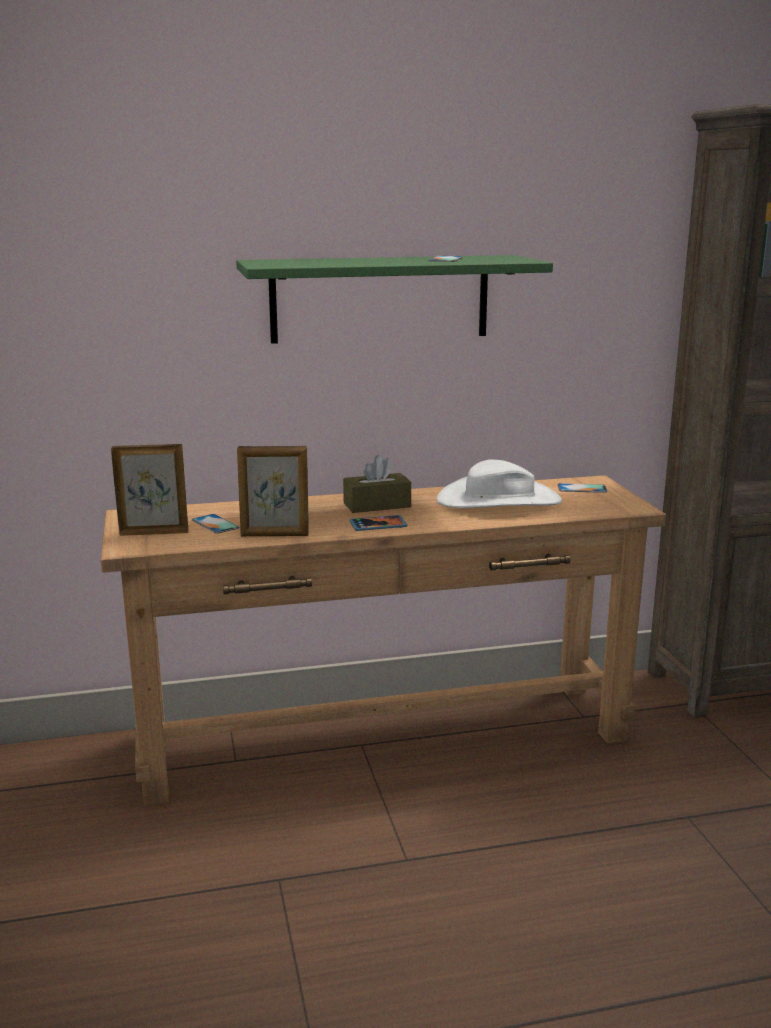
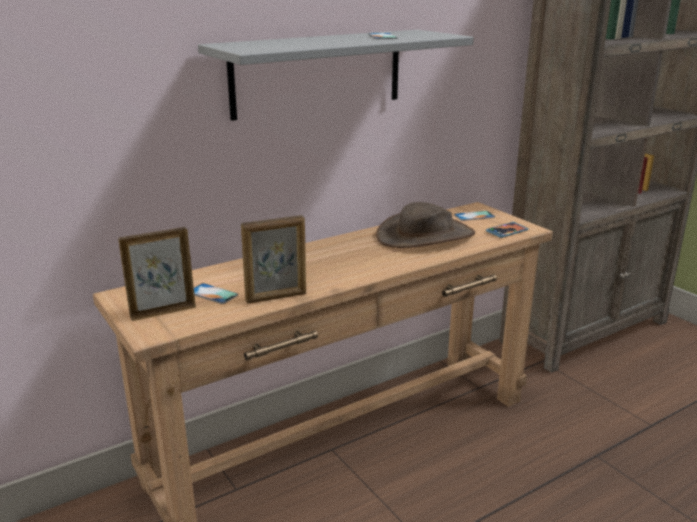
camera: 20 degrees left, 5 degrees up
(377, 505) = (335, 253): brown tissue box -> none
(378, 525) = (354, 273): phone -> phone (506, 231)
(380, 298) = (318, 73): green shelf -> grey shelf
(499, 501) = (425, 235): white hat -> brown hat

